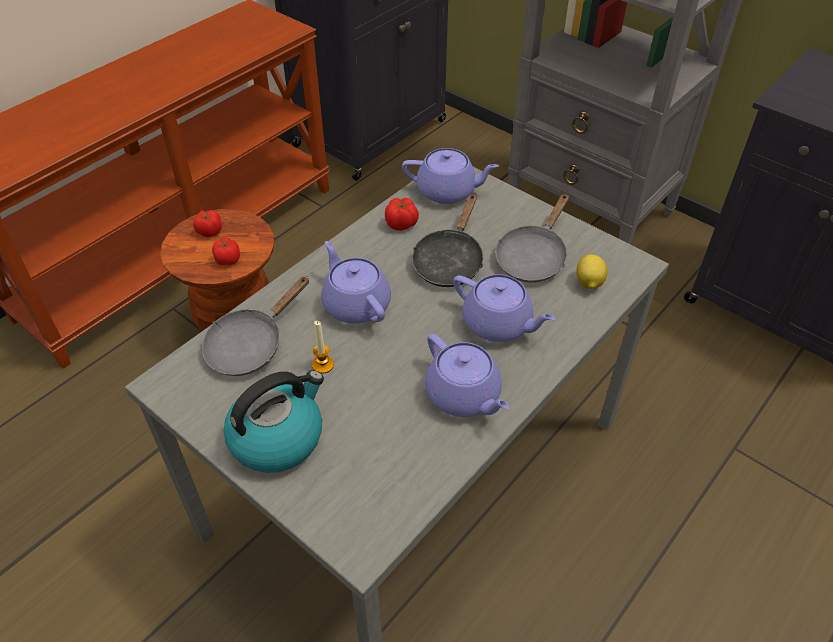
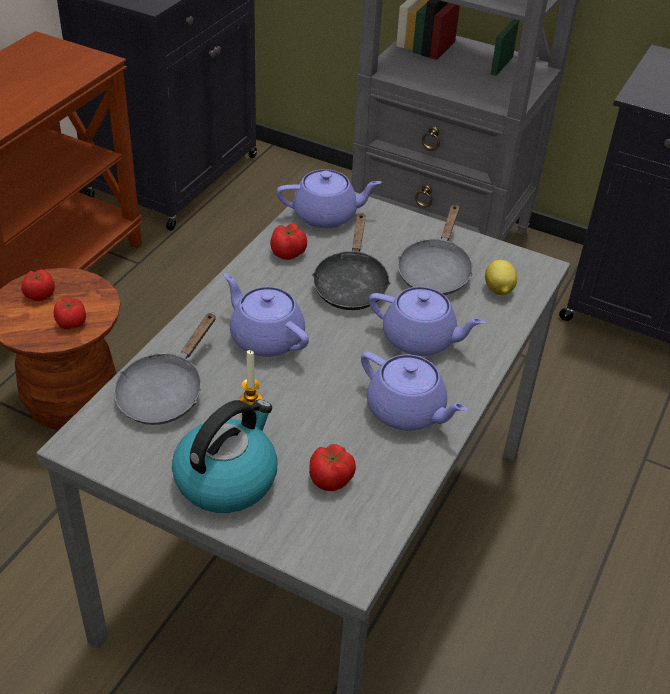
camera: 15 degrees left, 5 degrees down
(372, 453) = (331, 479): none -> tomato

